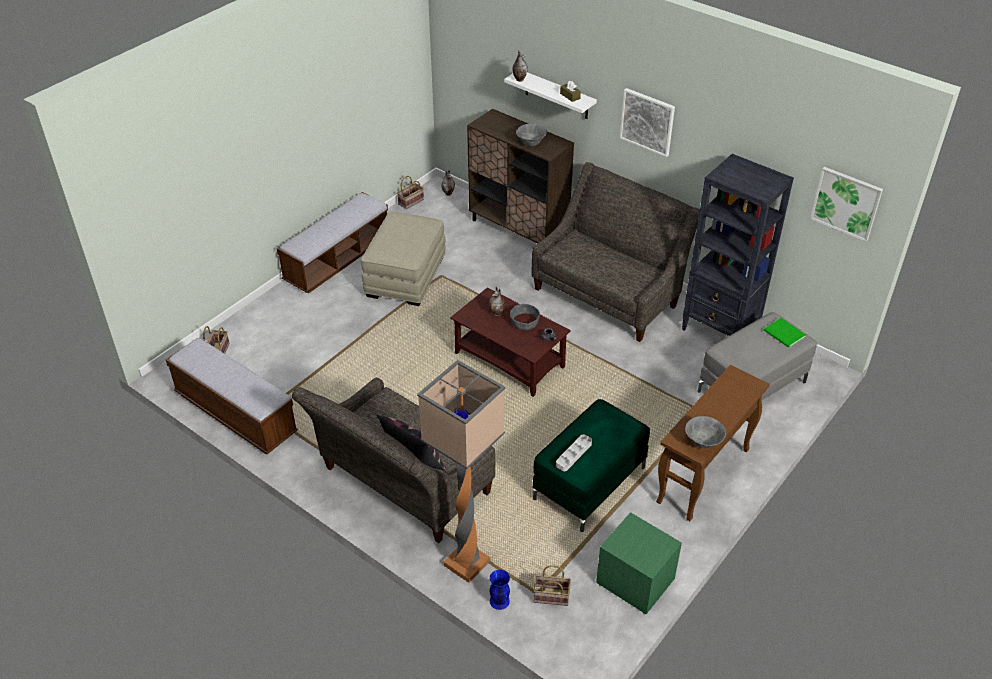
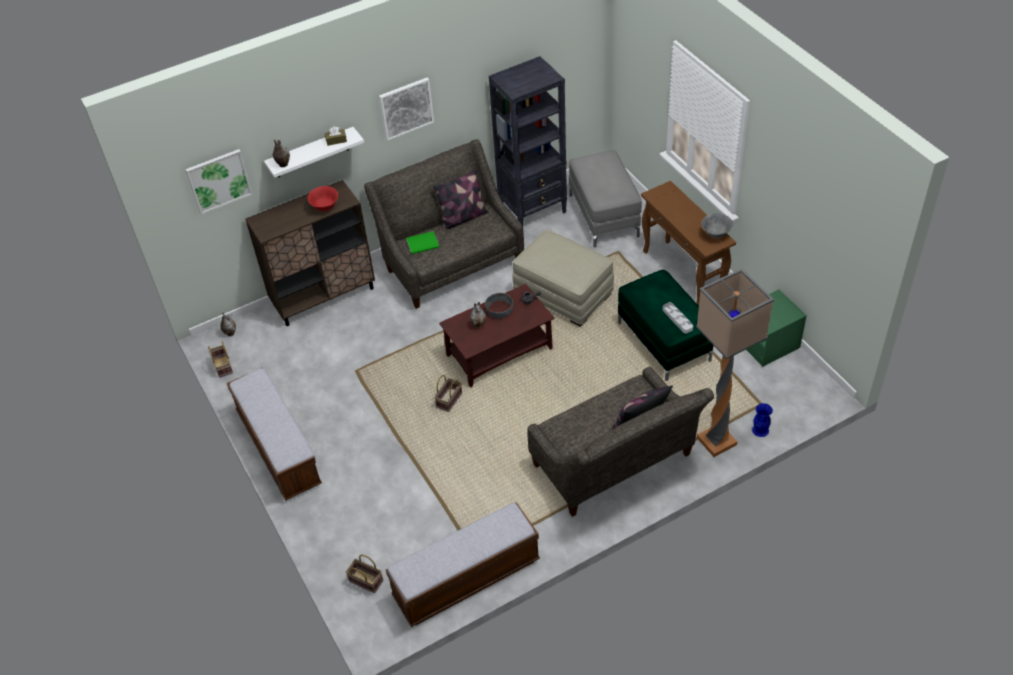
camera: 65 degrees left, 5 degrees up
(405, 276) = (340, 398): beige ottoman -> beige ottoman (562, 294)
(531, 144) = (325, 207): grey bowl -> red bowl
(550, 597) = (766, 398): basket -> basket (449, 401)
(632, 261) = (463, 218): none -> pillow
(784, 334) = (601, 162): green book -> green book (424, 244)
(846, 203) = (578, 45): picture -> picture (219, 181)

